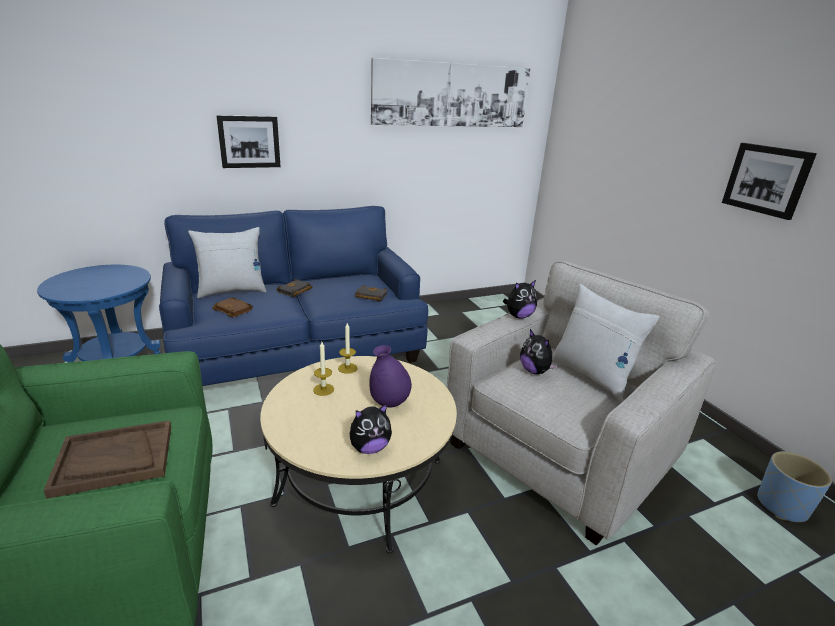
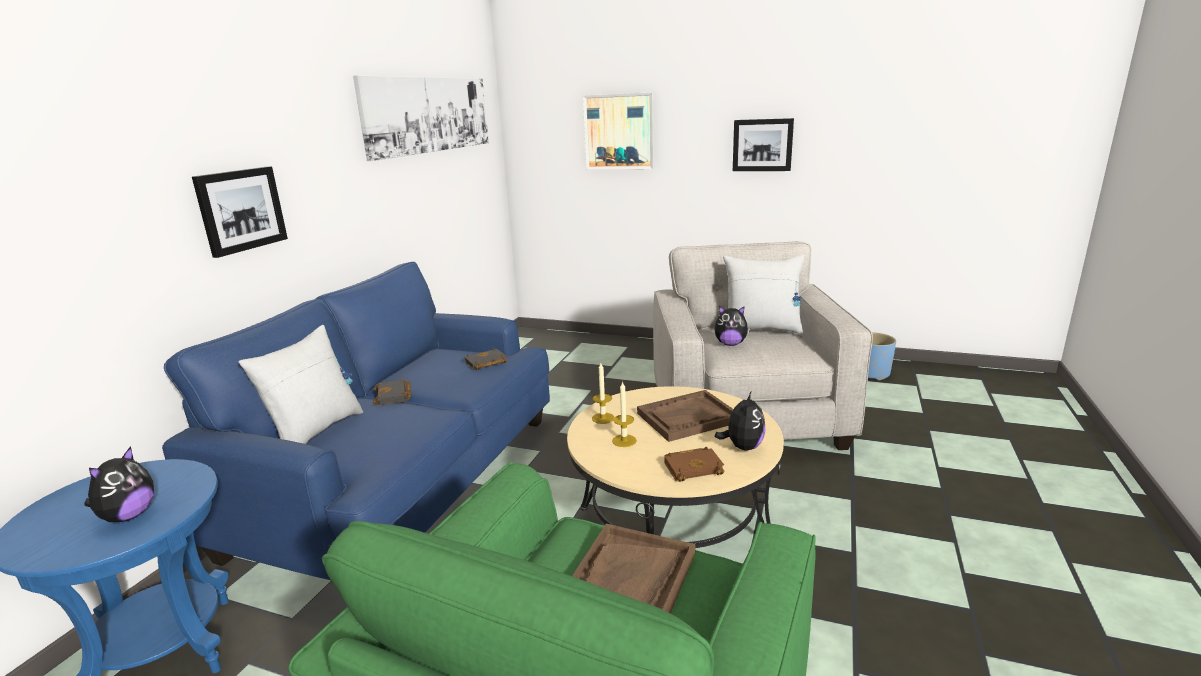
camera: 45 degrees left, 5 degrees down
(234, 310) = (373, 442): brown book -> brown book (694, 467)
(389, 403) = (688, 418): purple vase -> brown tray
(518, 316) = (675, 308): plush toy -> plush toy (128, 516)
(631, 135) = (619, 132): none -> picture

